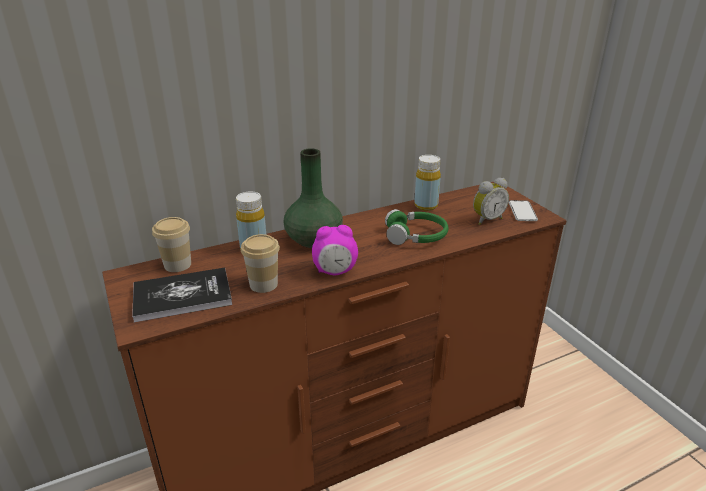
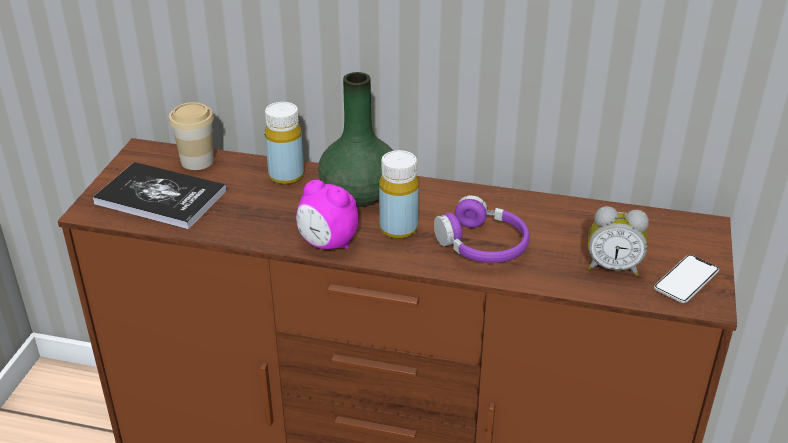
camera: 40 degrees right, 5 degrees up
(263, 284) = (242, 222): cup -> none
(416, 236) = (482, 245): green headphones -> purple headphones
(426, 206) = (559, 210): yellow bottle -> yellow bottle (398, 229)

